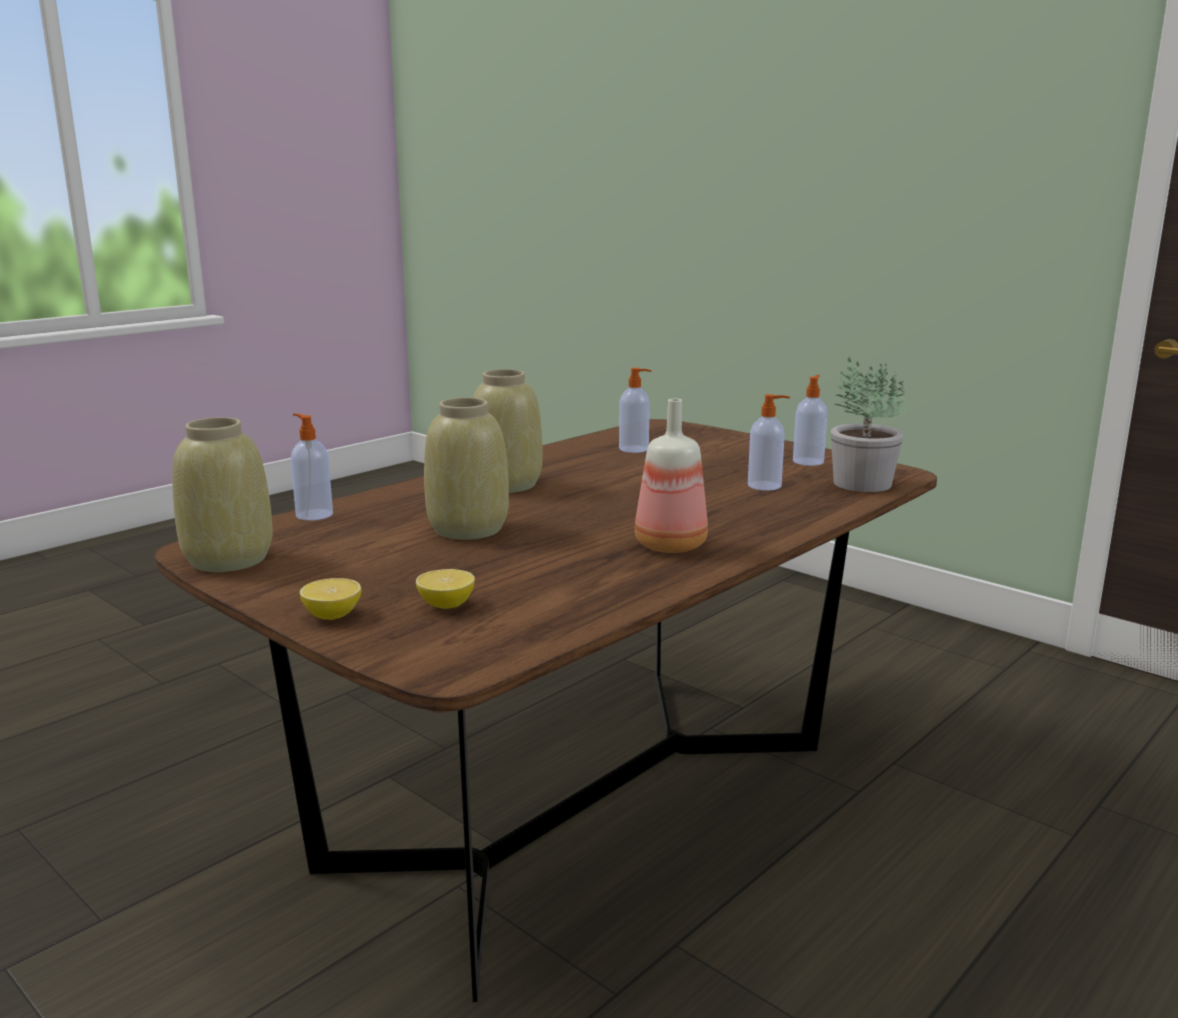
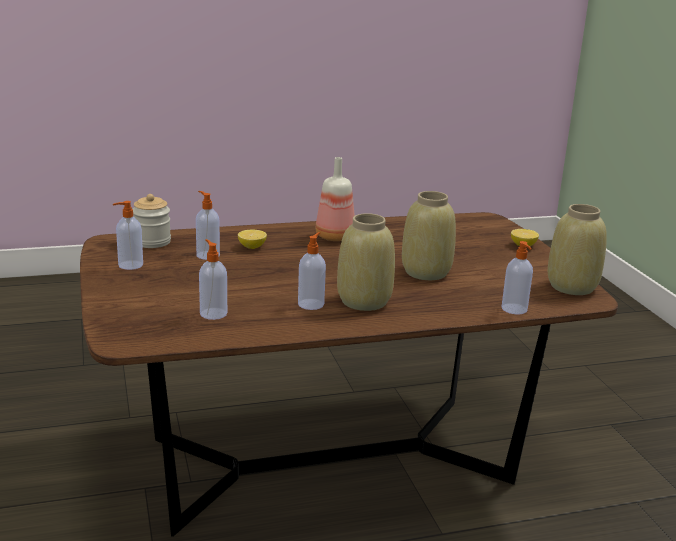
camera: 150 degrees left, 5 degrees up
(446, 605) = (471, 238): lemon -> lemon (252, 247)
(558, 472) = (311, 304): none -> soap dispenser
(860, 483) = (152, 242): potted plant -> jar

